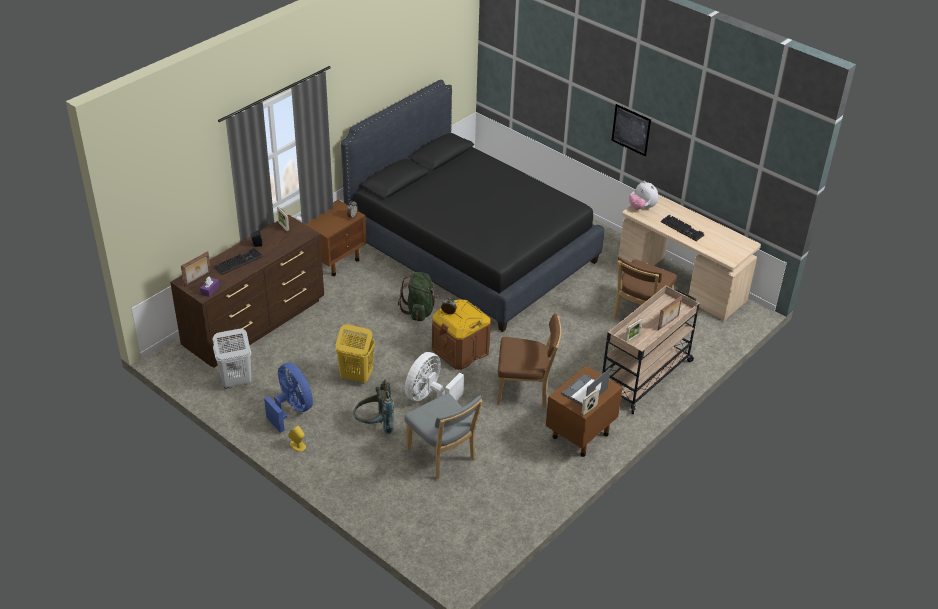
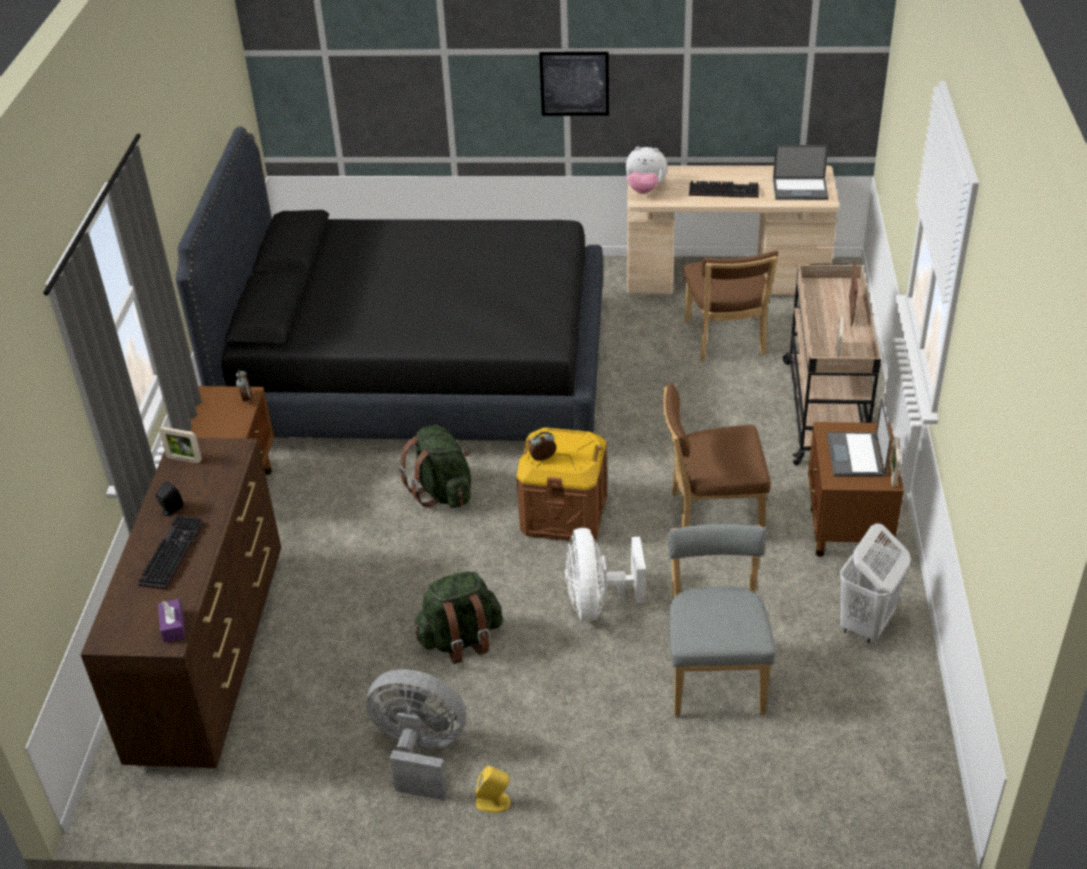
camera: 35 degrees left, 0 degrees up
(198, 279) = (130, 621): picture frame -> none
(235, 381) = (277, 766): white laundry basket -> white laundry basket (866, 624)
(292, 410) = (420, 752): blue fan -> grey fan
(356, 377) = (461, 640): yellow laundry basket -> green backpack
(375, 425) = (571, 693): grey backpack -> none
(442, 456) = (715, 675): grey chair -> grey chair turned 105 degrees counterclockwise
(525, 391) = (711, 516): brown chair -> brown chair turned 150 degrees counterclockwise
(725, 248) = (801, 189): none -> laptop

